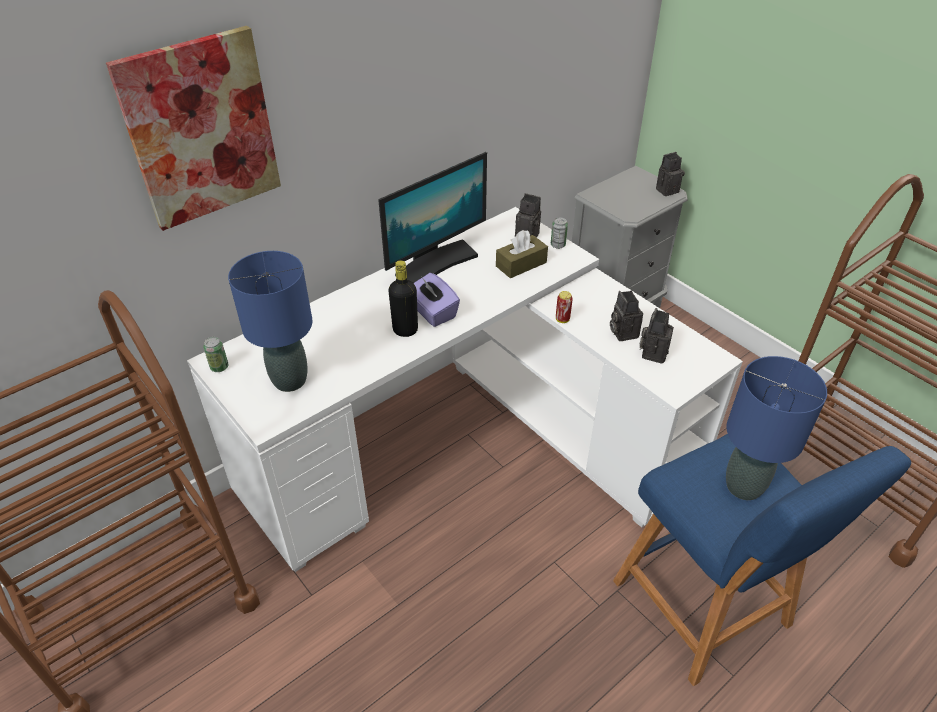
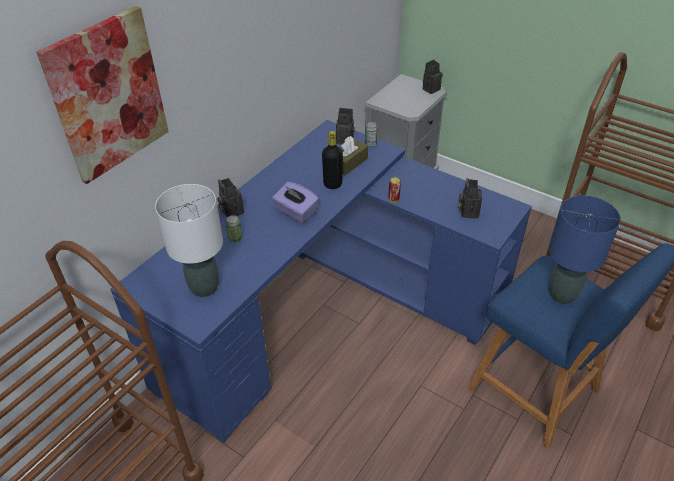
camera: 15 degrees left, 0 degrees up
(219, 367) = (141, 289): can -> can (235, 239)
(289, 381) = (204, 288): blue table lamp -> white table lamp
(405, 330) = (280, 230): black bottle -> black bottle (332, 184)
(436, 263) = (283, 173): monitor -> none
(468, 443) = (326, 311): white desk -> blue desk
(622, 332) = (440, 201): camera -> camera (231, 211)

